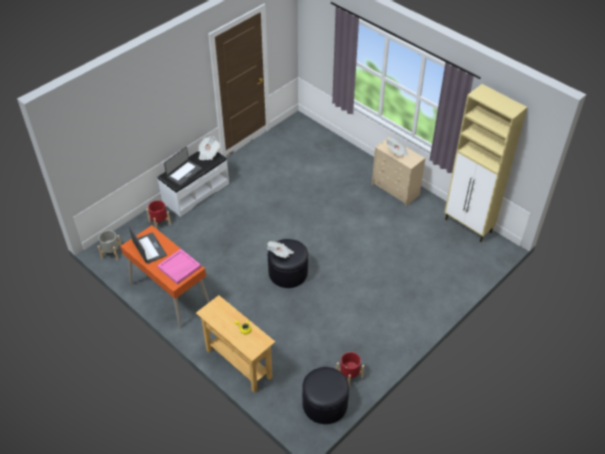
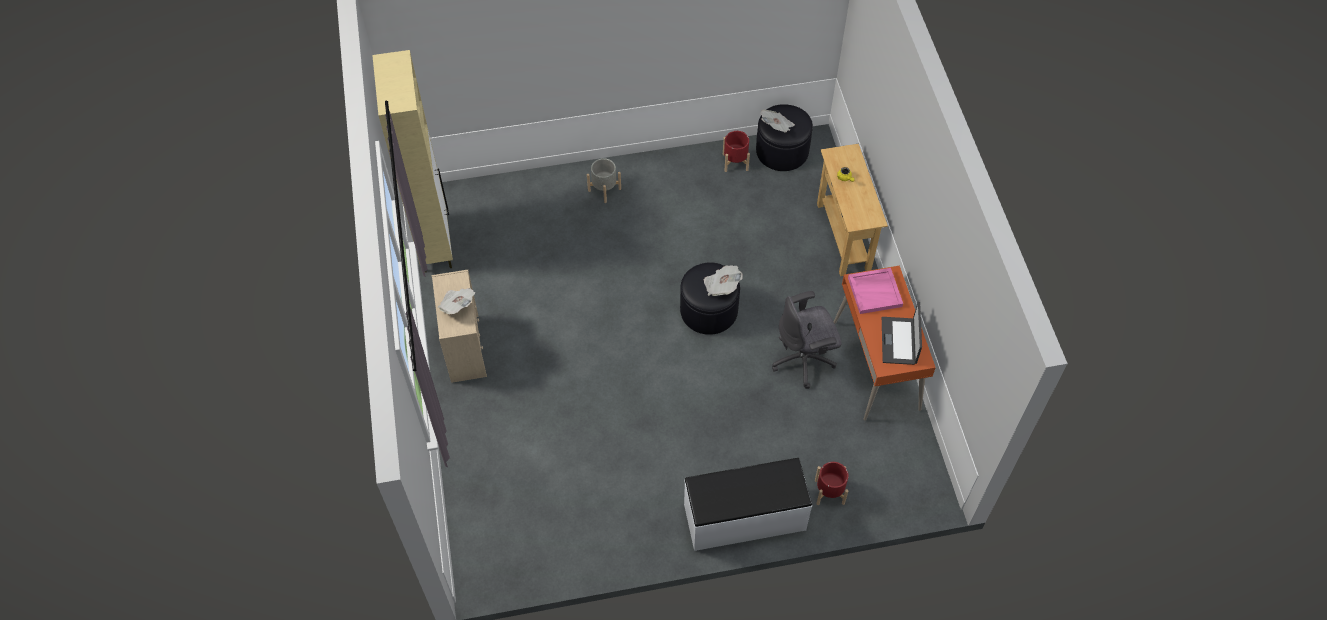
camera: 145 degrees left, 10 degrees up
(112, 253) = (923, 478): grey planter -> grey planter (604, 189)
(184, 172) = (768, 484): laptop -> none
(208, 153) = (707, 502): newspaper -> newspaper (777, 127)
(214, 276) = (804, 360): none -> grey office chair

